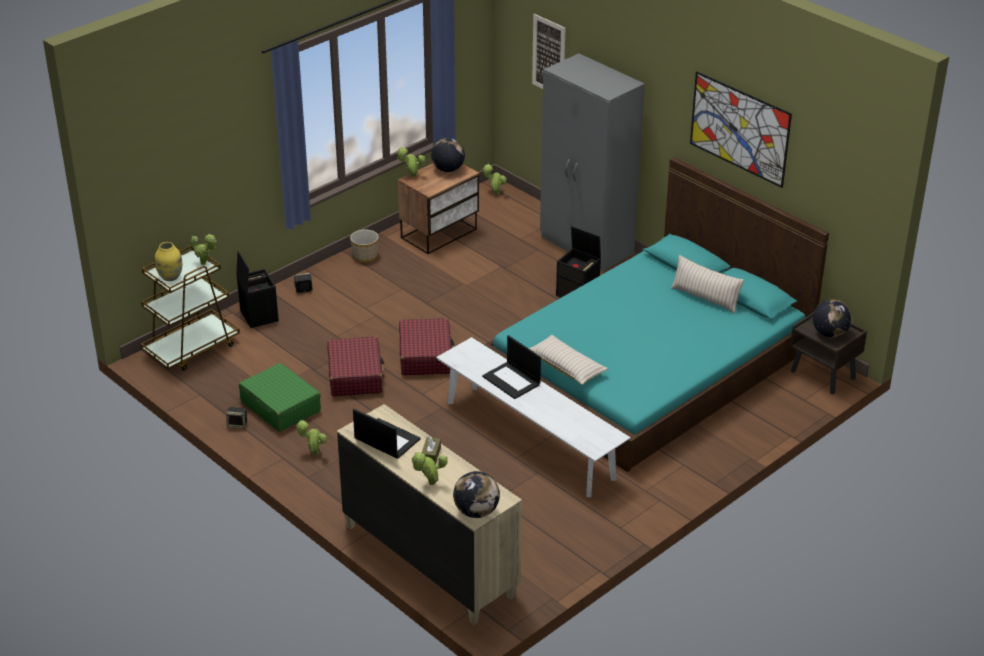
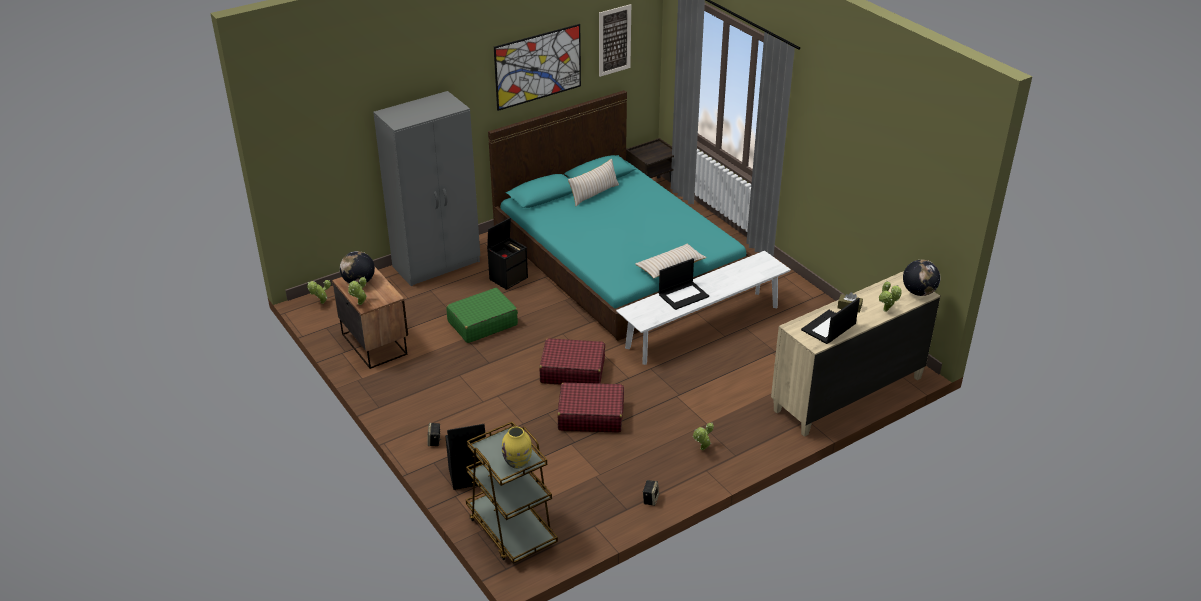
camera: 80 degrees left, 0 degrees up
(205, 264) = (500, 436): potted plant -> none
(280, 406) = (627, 468): green suitcase -> green suitcase (482, 323)
(365, 256) = (392, 394): planter -> none
(548, 56) = (335, 139): picture -> picture (614, 40)
(830, 333) = (656, 152): globe -> none

